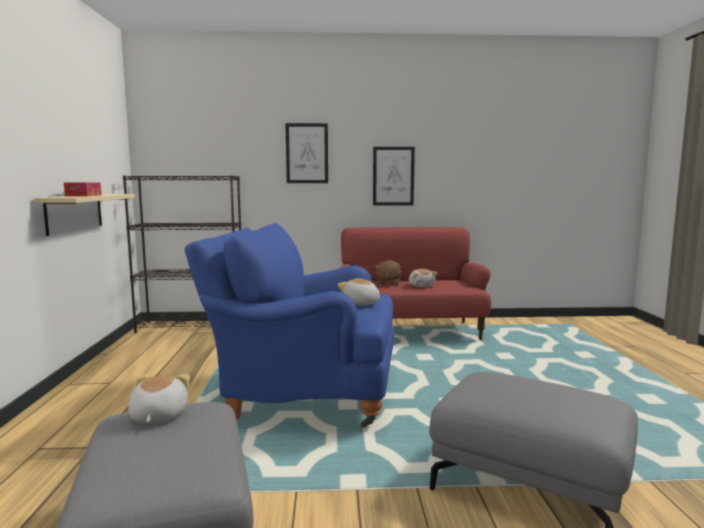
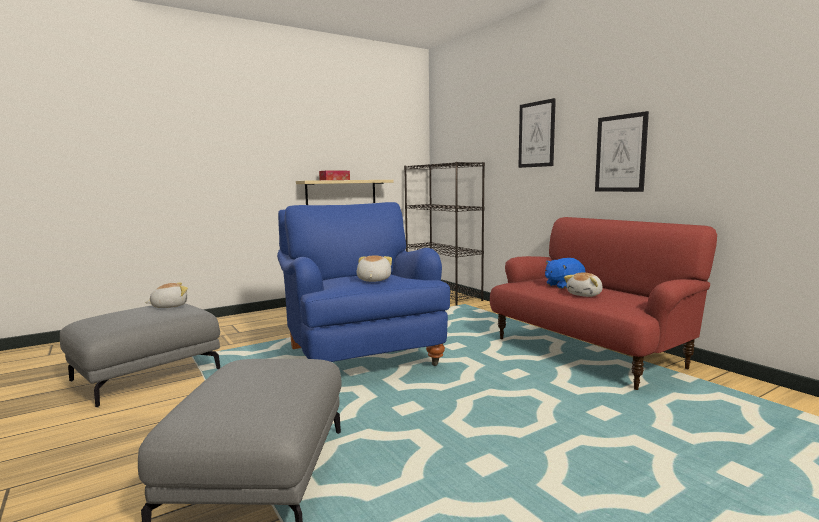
camera: 60 degrees right, 0 degrees up
(388, 283) = (563, 285): brown plush toy -> blue plush toy

